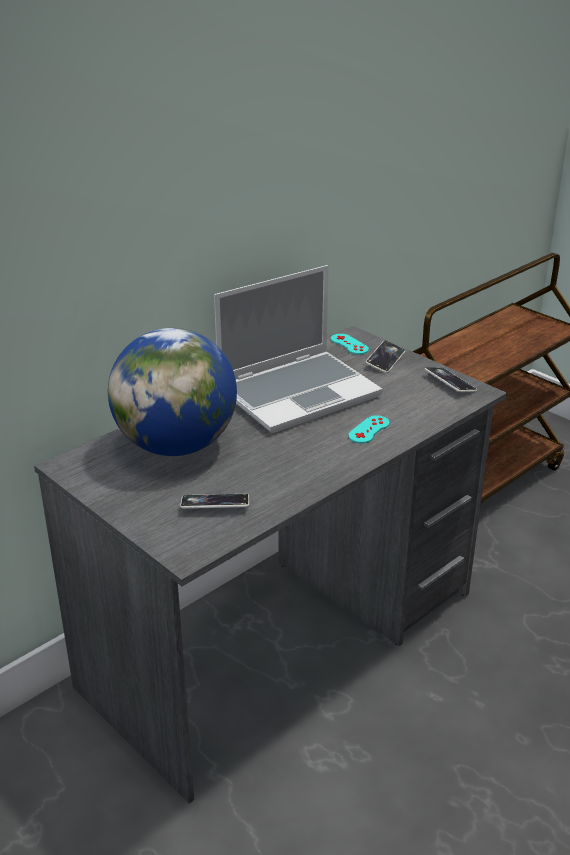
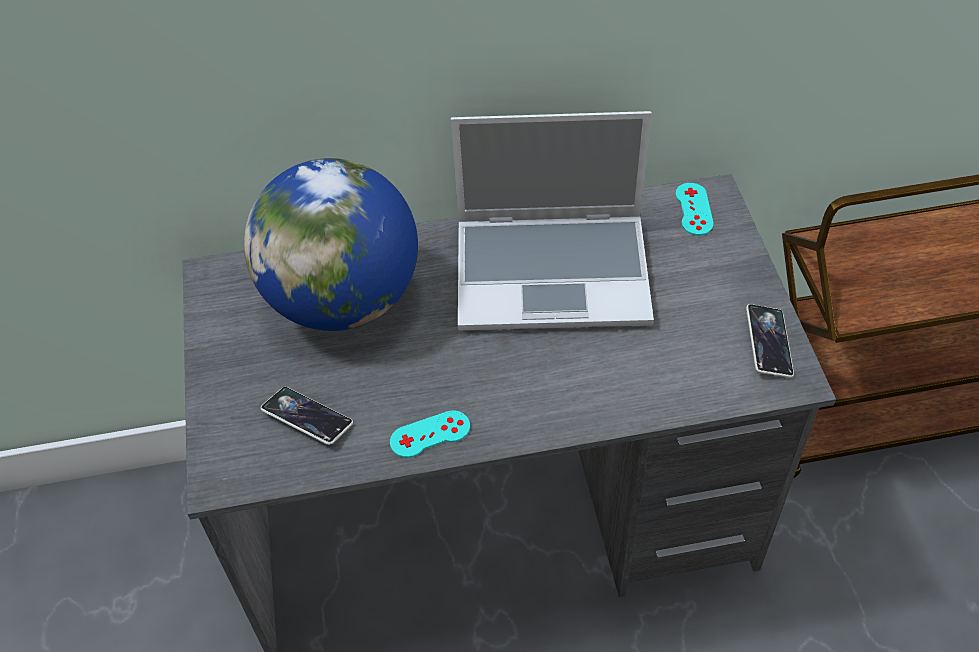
camera: 35 degrees right, 20 degrees up
(369, 429) = (585, 380): turquoise game controller -> turquoise game controller (430, 434)
(385, 360) = (717, 260): phone -> none

